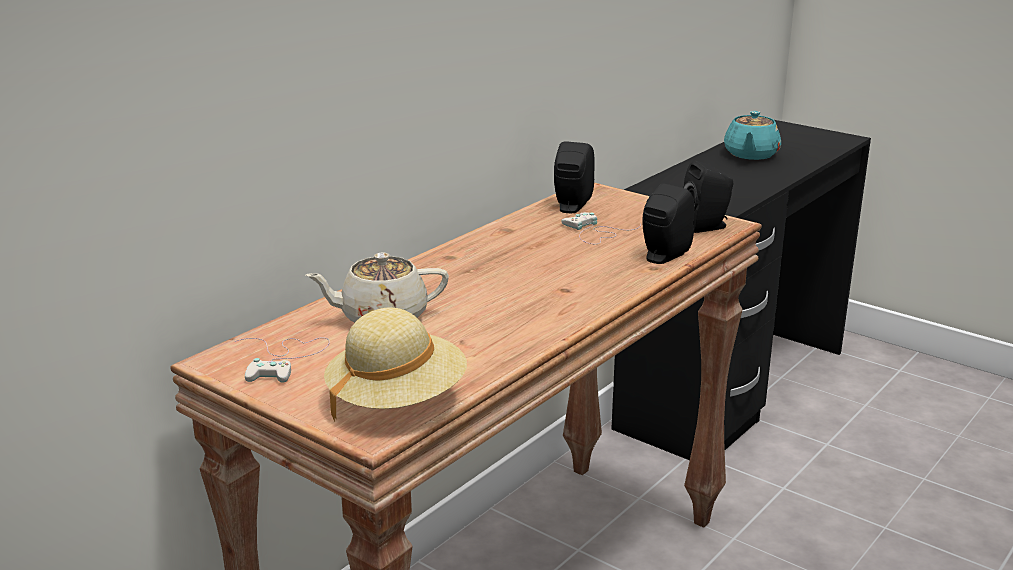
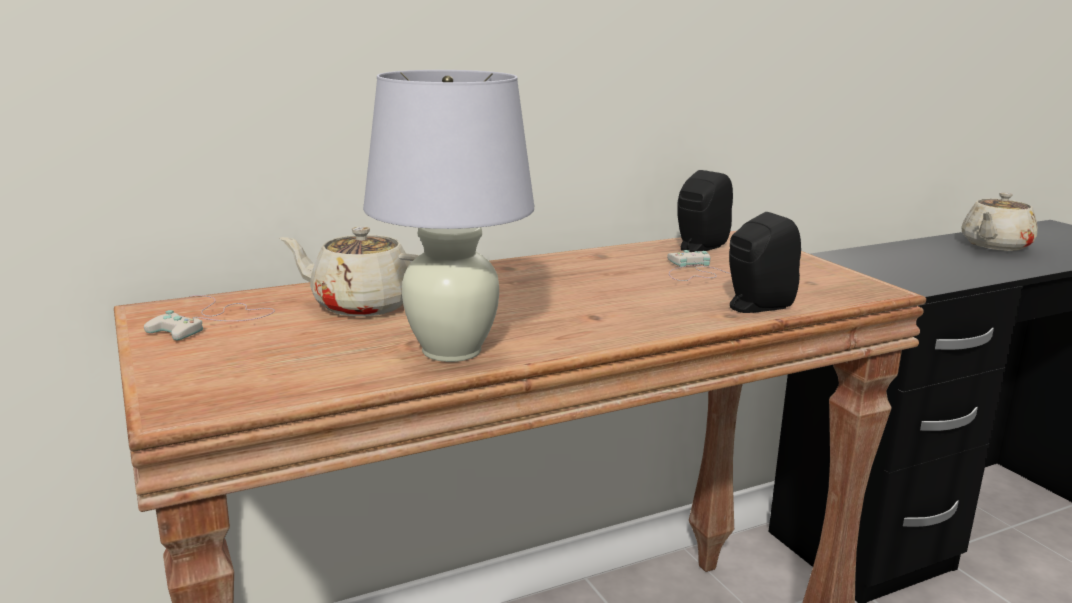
camera: 25 degrees right, 5 degrees down
(396, 399) = (256, 382): beige hat -> none
(501, 341) = (452, 351): none -> white table lamp
(707, 226) = (846, 288): black speaker -> none
(750, 155) = (995, 245): turquoise teapot -> beige teapot

